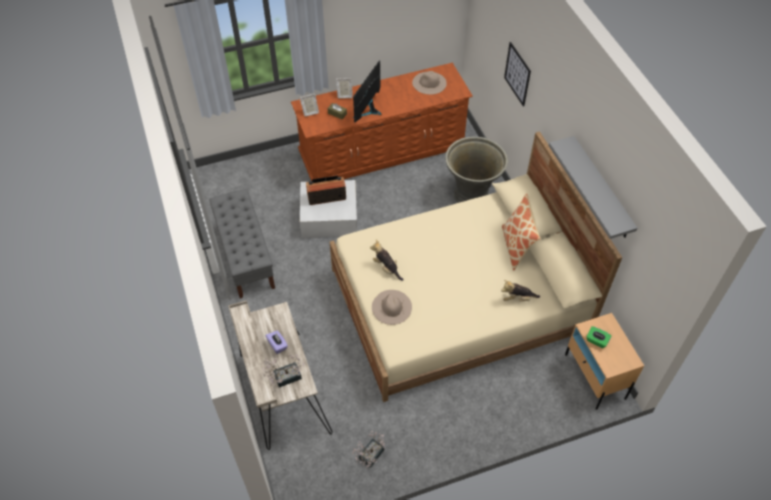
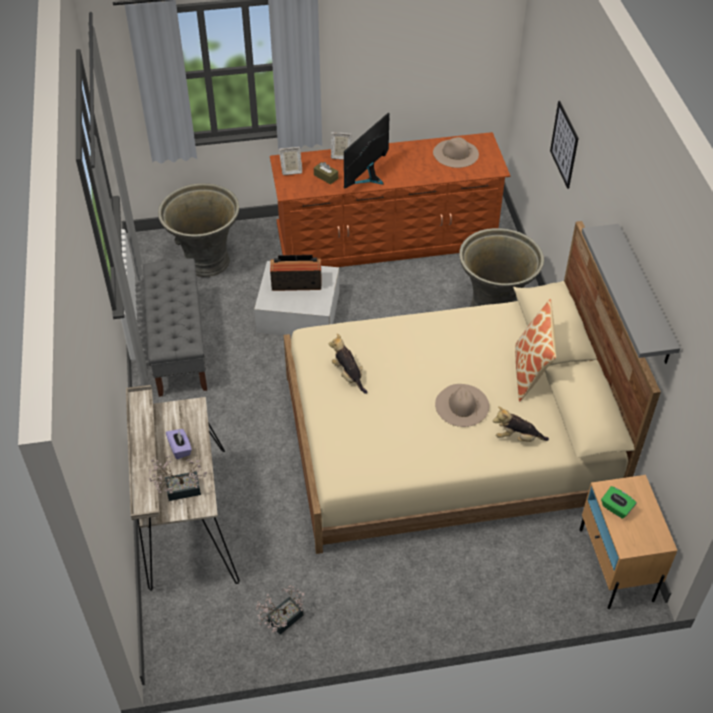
camera: 10 degrees right, 5 degrees down
(250, 186) = (206, 261): none -> grey planter
(391, 307) = (343, 424): beige hat -> beige hat (462, 405)

